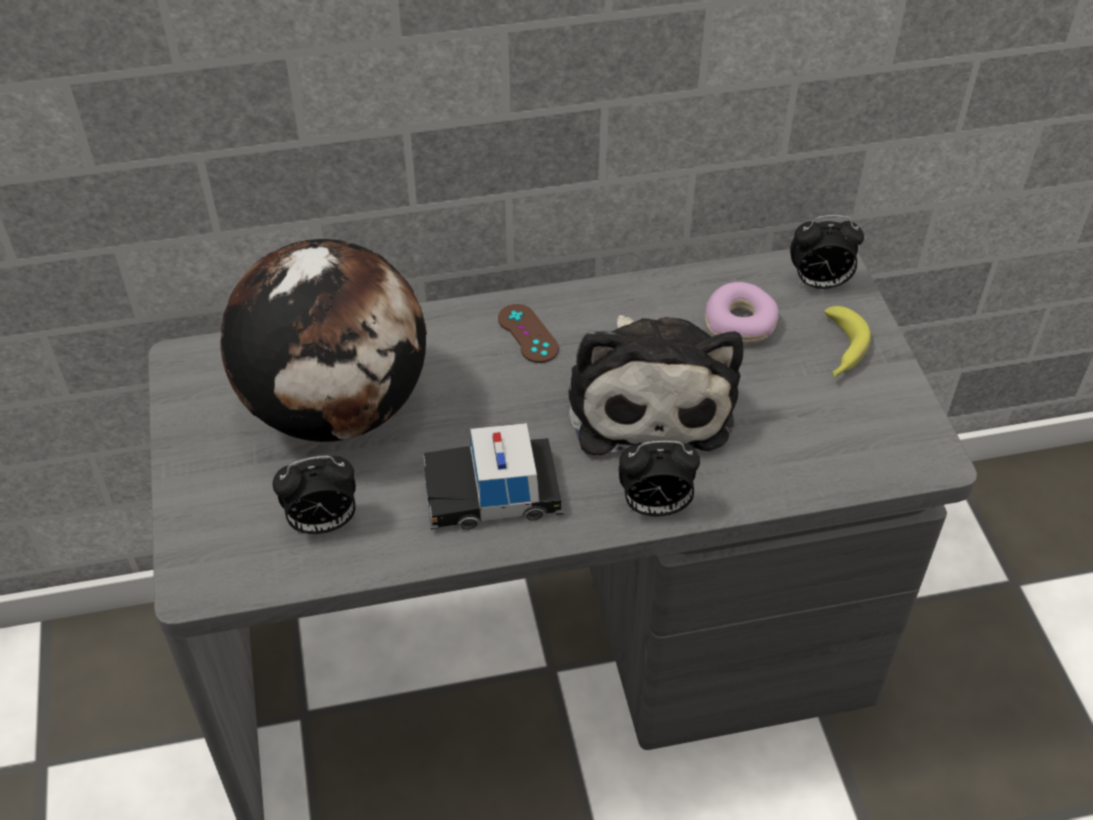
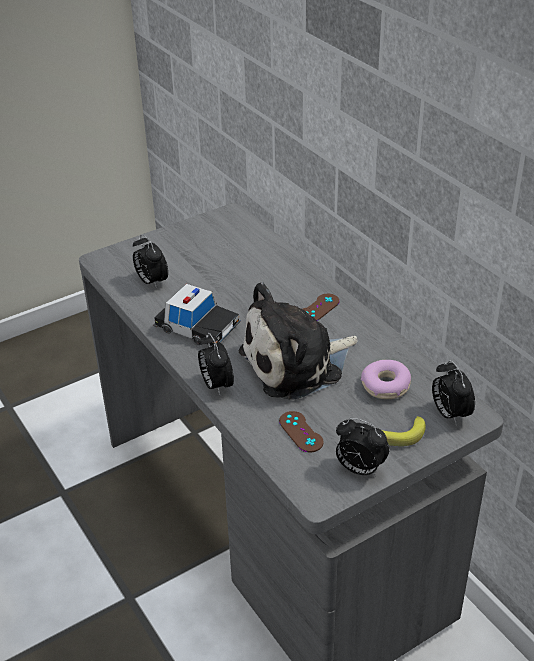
camera: 70 degrees right, 10 degrees down
(338, 408) = (226, 264): globe -> none
(492, 492) = (197, 326): toy car -> toy car turned 150 degrees clockwise
(799, 439) = (301, 432): none -> brown game controller
(893, 402) = (359, 469): none -> alarm clock

